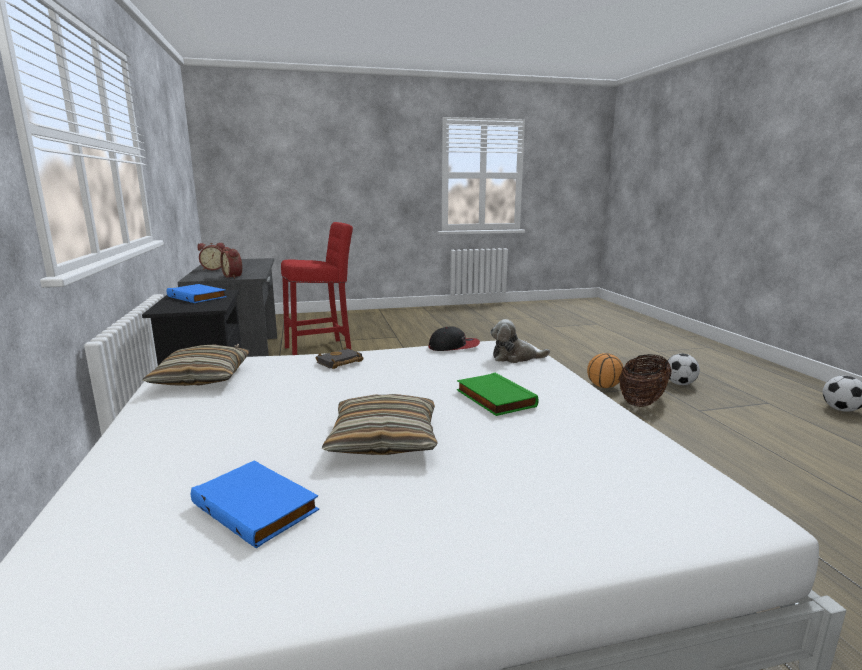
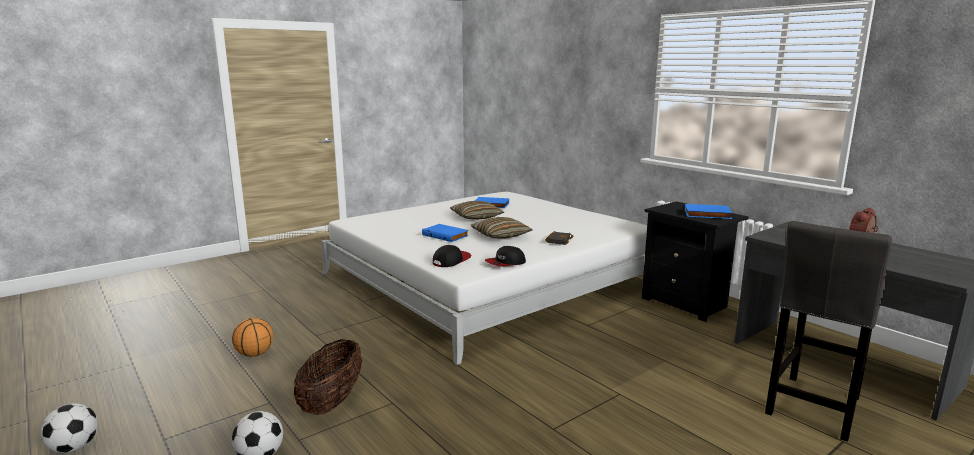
camera: 155 degrees right, 0 degrees up
(202, 378) = (601, 221): pillow -> pillow (500, 235)
(234, 276) = (781, 234): alarm clock -> none
(322, 348) = (812, 409): red stool -> grey stool
(493, 398) = (446, 235): green book -> blue book
(515, 357) = (451, 260): plush toy -> cap
(603, 387) = (374, 420): basketball -> basketball (255, 354)

